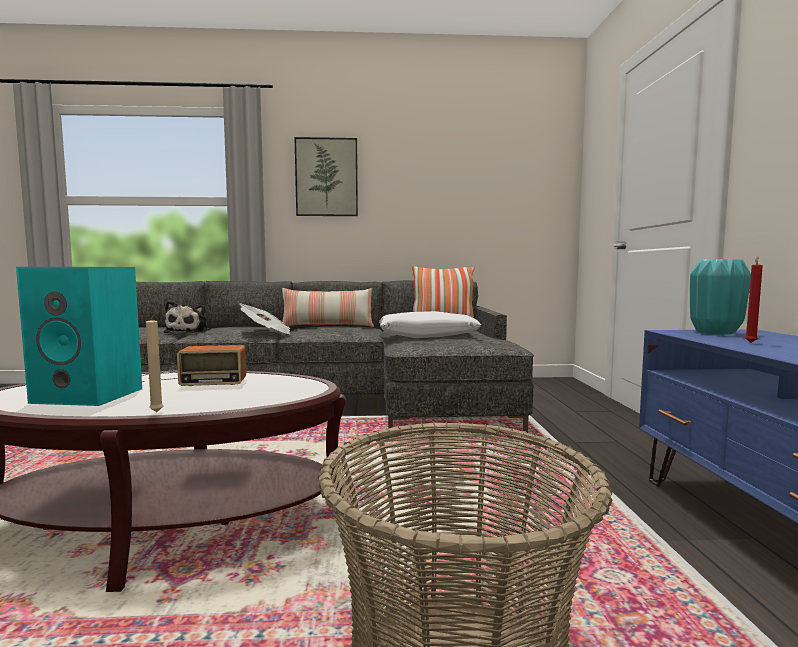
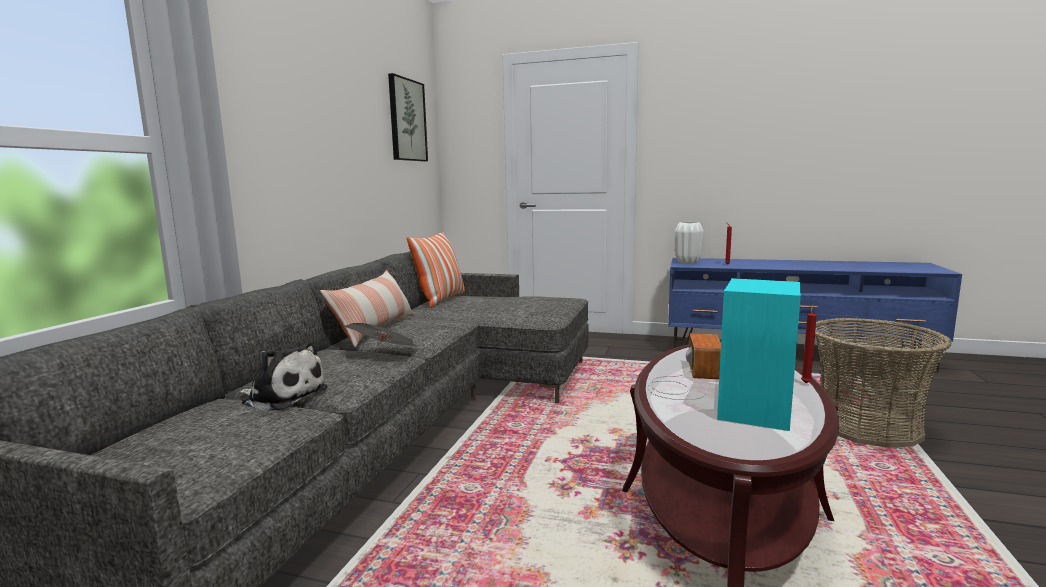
camera: 70 degrees left, 5 degrees up
(158, 412) = (806, 383): beige candle -> red candle
(326, 177) = (270, 115): picture -> picture (407, 120)
(427, 335) = (495, 307): white pillow -> none
(715, 332) = (687, 262): turquoise vase -> white vase

